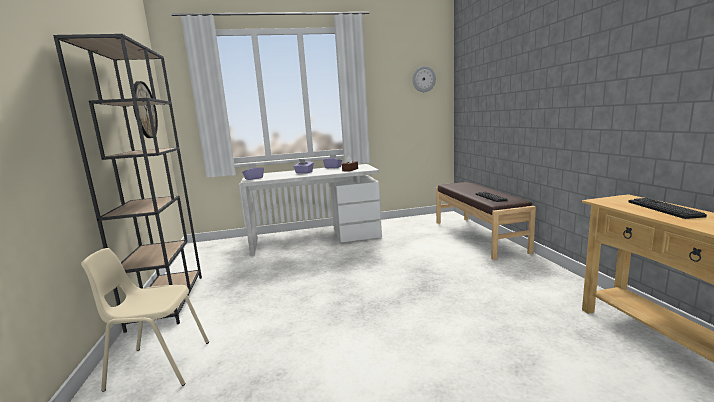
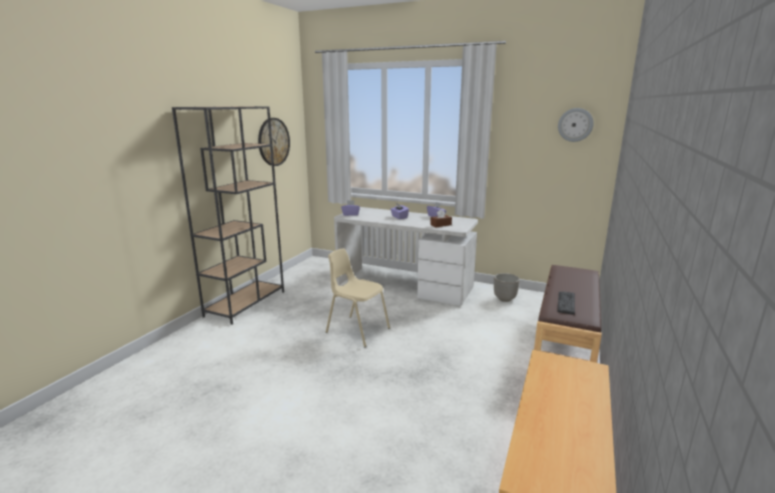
camera: 35 degrees right, 5 degrees up
(158, 365) = (193, 348): beige chair -> beige chair (357, 330)
(402, 225) = (505, 299): none -> planter
(664, 209) = (572, 399): keyboard -> none

